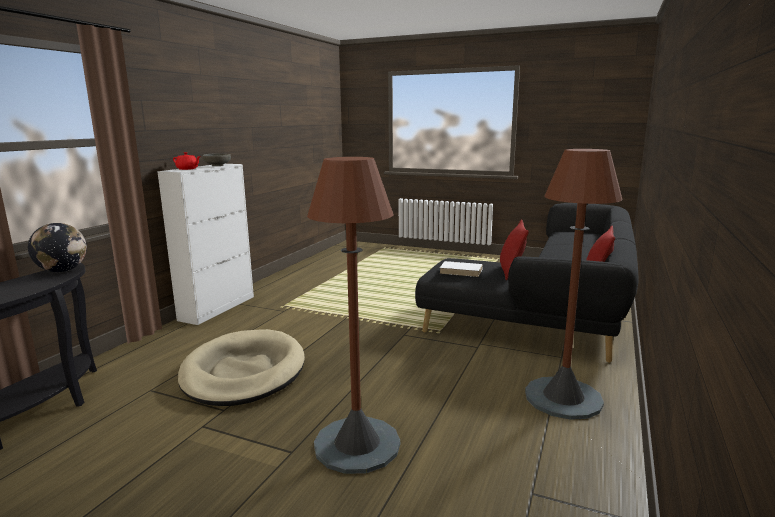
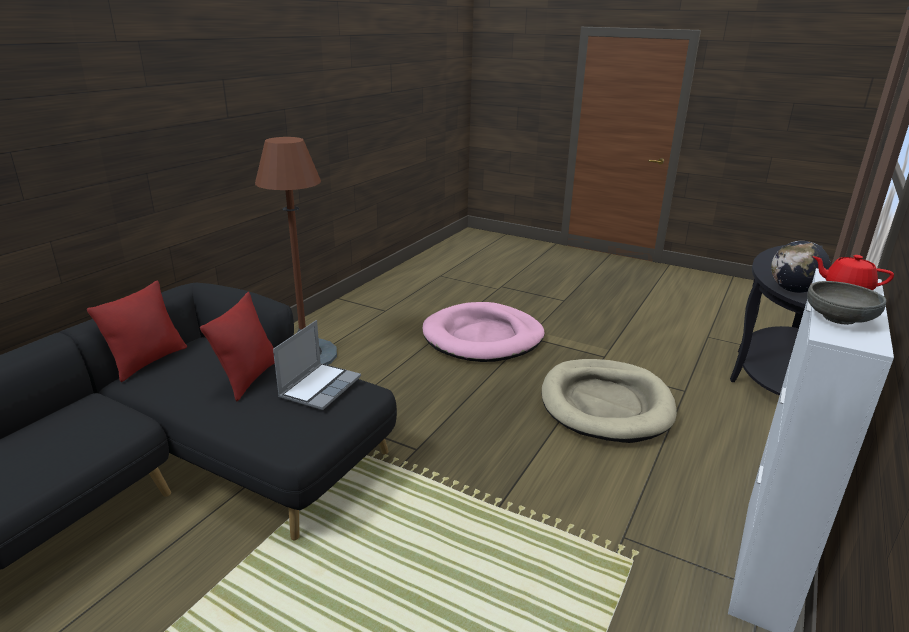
camera: 175 degrees left, 10 degrees up
(357, 445) = (483, 337): brown floor lamp -> pink dog bed
(461, 271) = (320, 387): white book -> laptop

